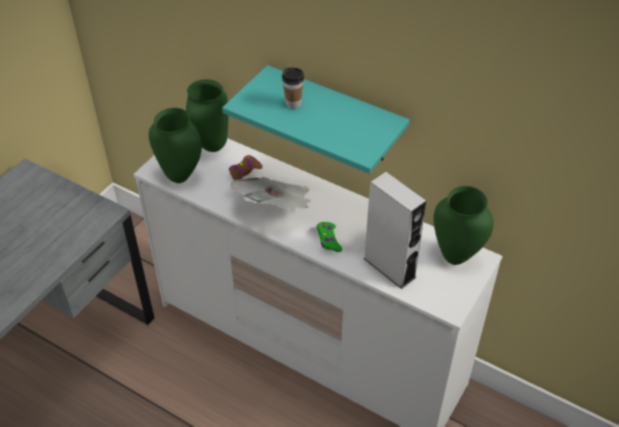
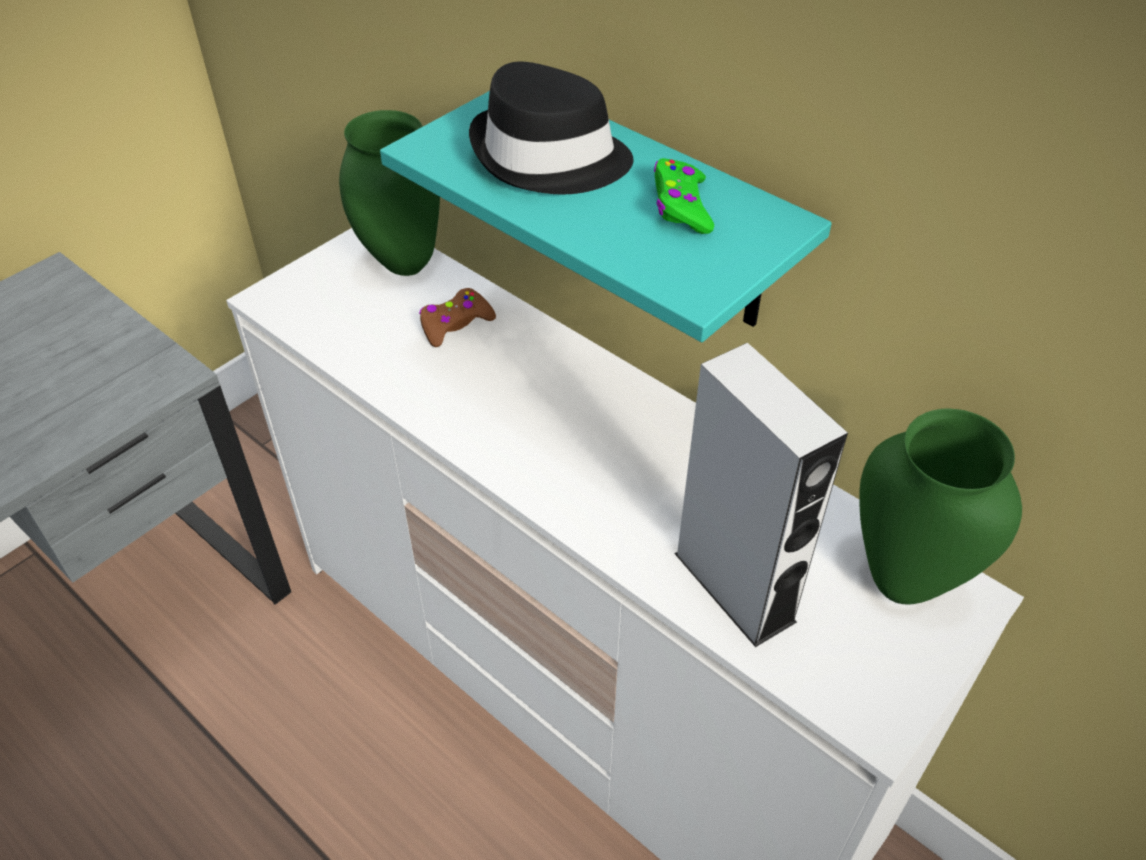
camera: 10 degrees right, 0 degrees up
(180, 176) = (318, 317): green vase -> none
(275, 207) = (500, 406): newspaper -> none
(293, 103) = (549, 158): cup -> black hat
(328, 240) = (602, 497): green game controller -> green game controller (681, 206)

